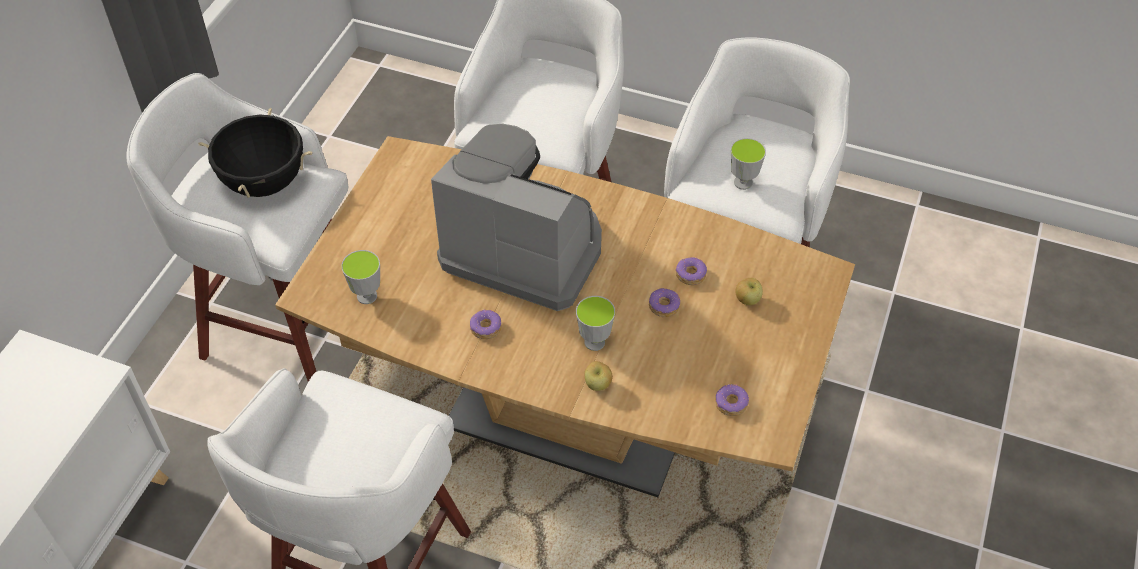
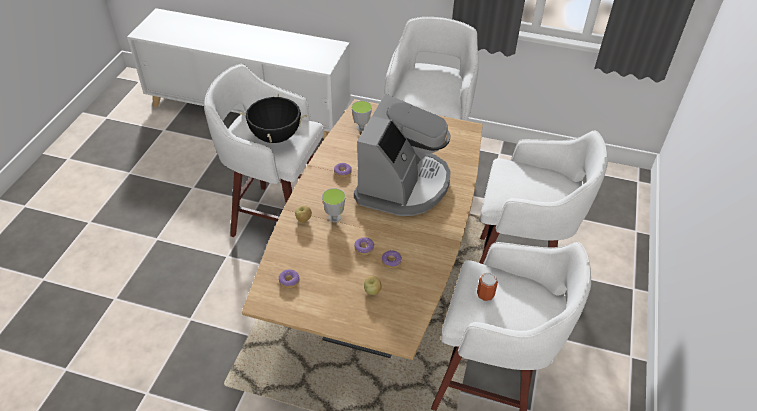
camera: 85 degrees right, 5 degrees down
(264, 182) = (439, 87): black cooking pot -> black cooking pot (276, 136)
(743, 182) = (485, 294): cup -> can

